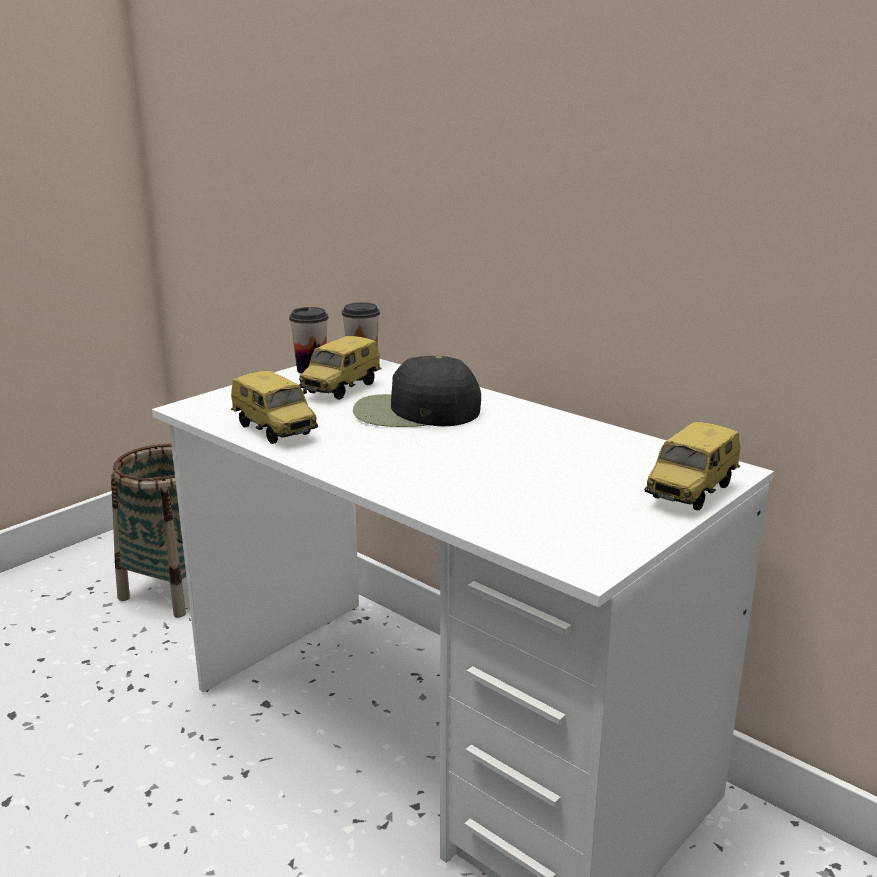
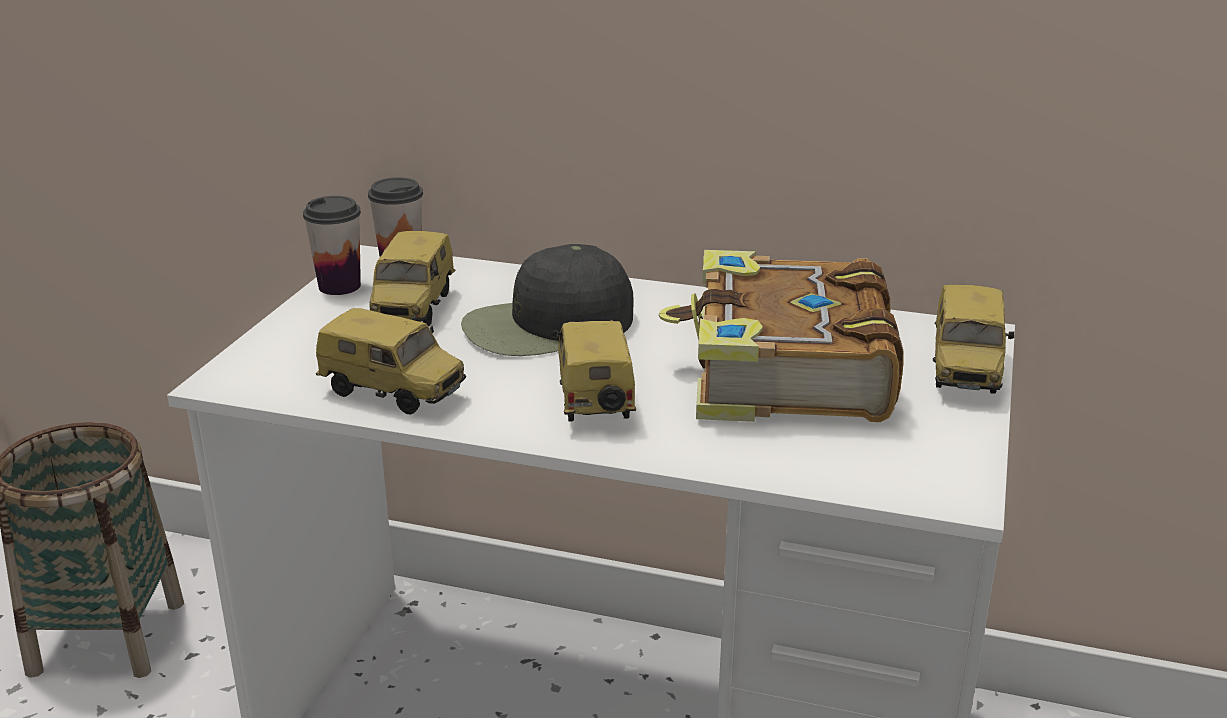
camera: 25 degrees left, 5 degrees up
(395, 457) = (591, 399): none -> toy car
(547, 467) = (784, 373): none -> book

